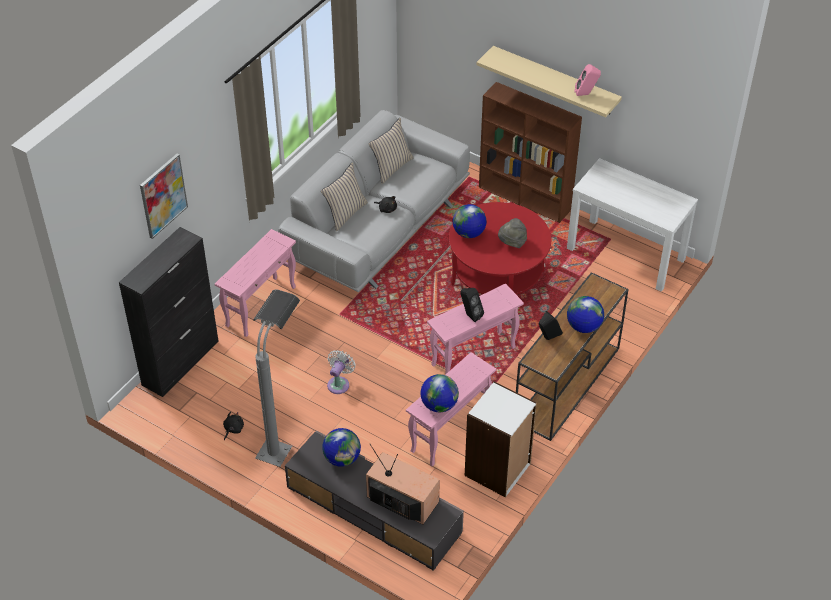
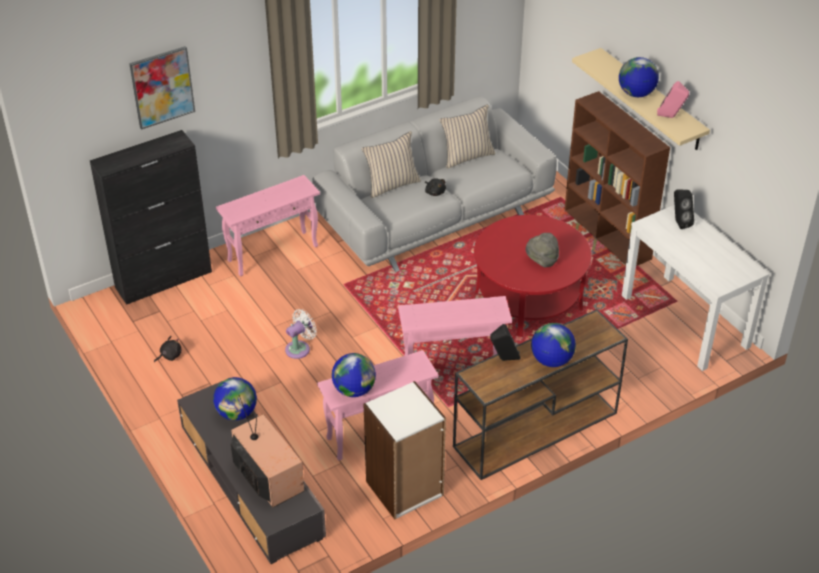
camera: 25 degrees right, 5 degrees down
(282, 439) = (209, 381): grey floor lamp -> none
(468, 233) = (502, 238): globe -> globe (636, 94)
(470, 315) = (446, 314): black speaker -> black speaker (679, 222)

